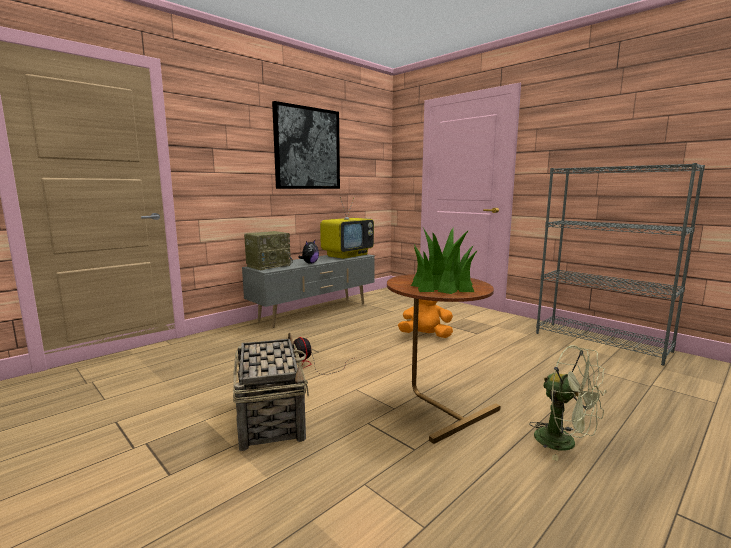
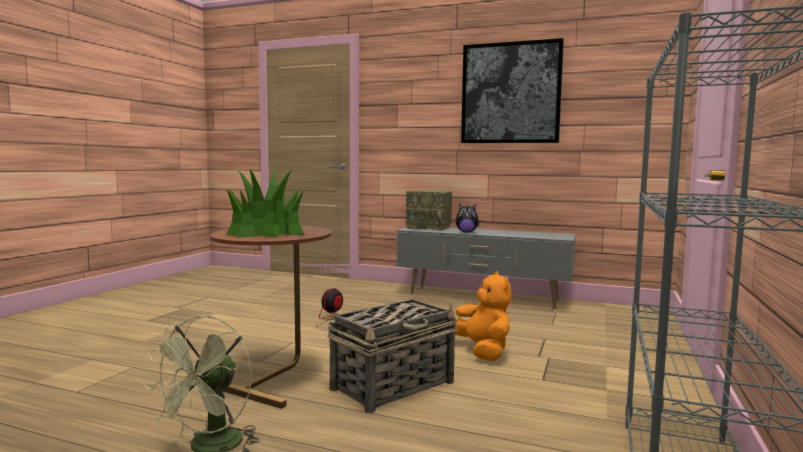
camera: 65 degrees right, 5 degrees down
(271, 417) = (226, 326): basket -> basket (394, 385)
(347, 255) = (545, 235): television -> none

